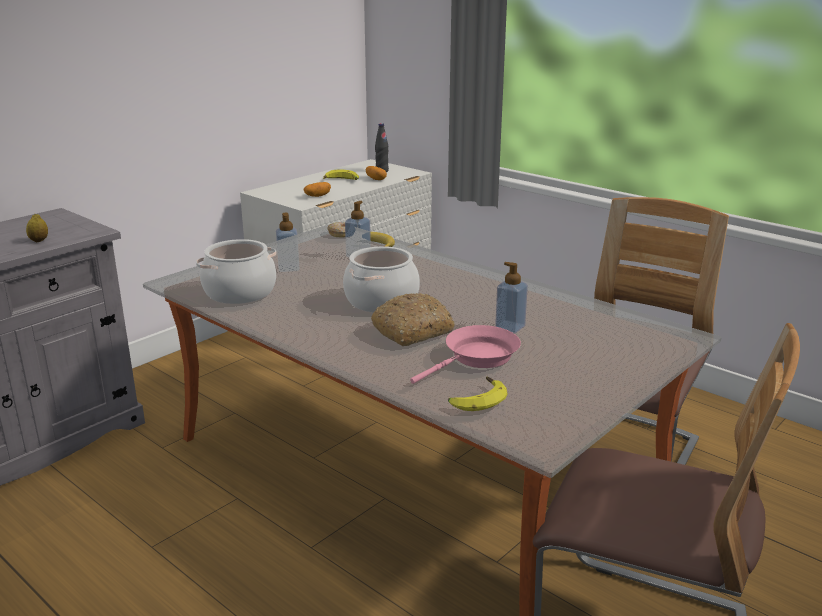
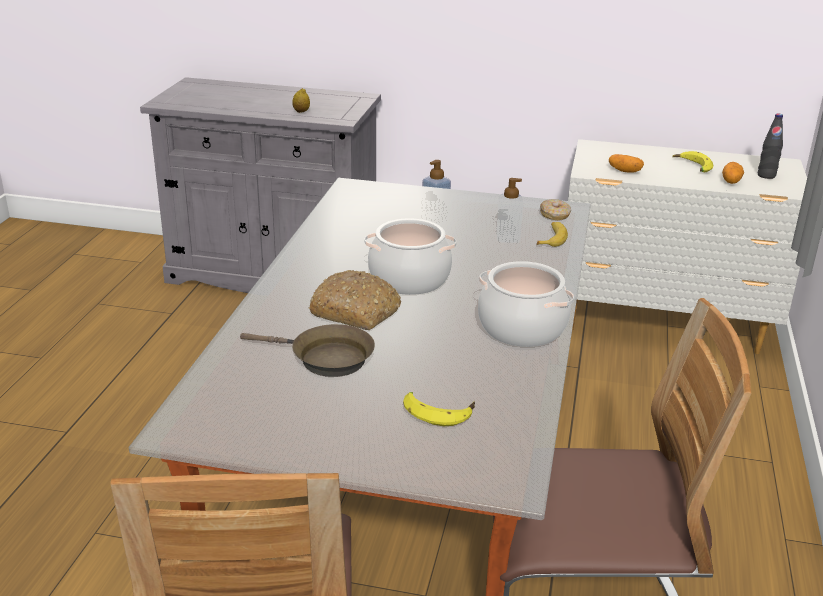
camera: 60 degrees right, 5 degrees up
(239, 292) = (358, 216): cooking pot -> cooking pot (521, 328)
(476, 400) = (236, 378): banana -> banana (438, 412)
(477, 358) = (325, 359): pink frying pan -> brown frying pan
(510, 327) = (416, 360): soap dispenser -> none

